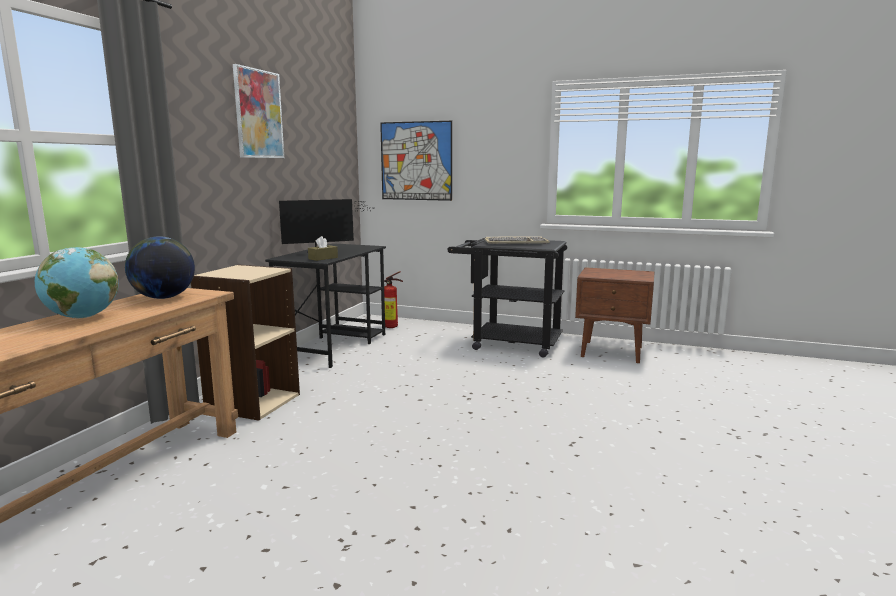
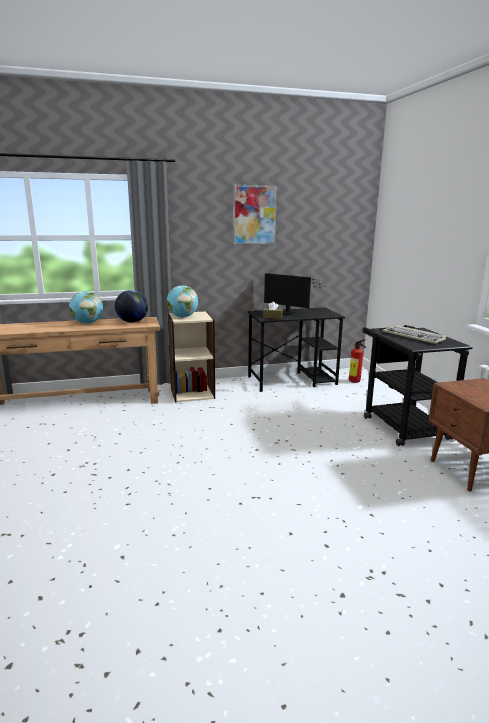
camera: 55 degrees right, 5 degrees up
(237, 274) = (182, 317): none -> globe
(416, 161) = (402, 248): picture -> none

